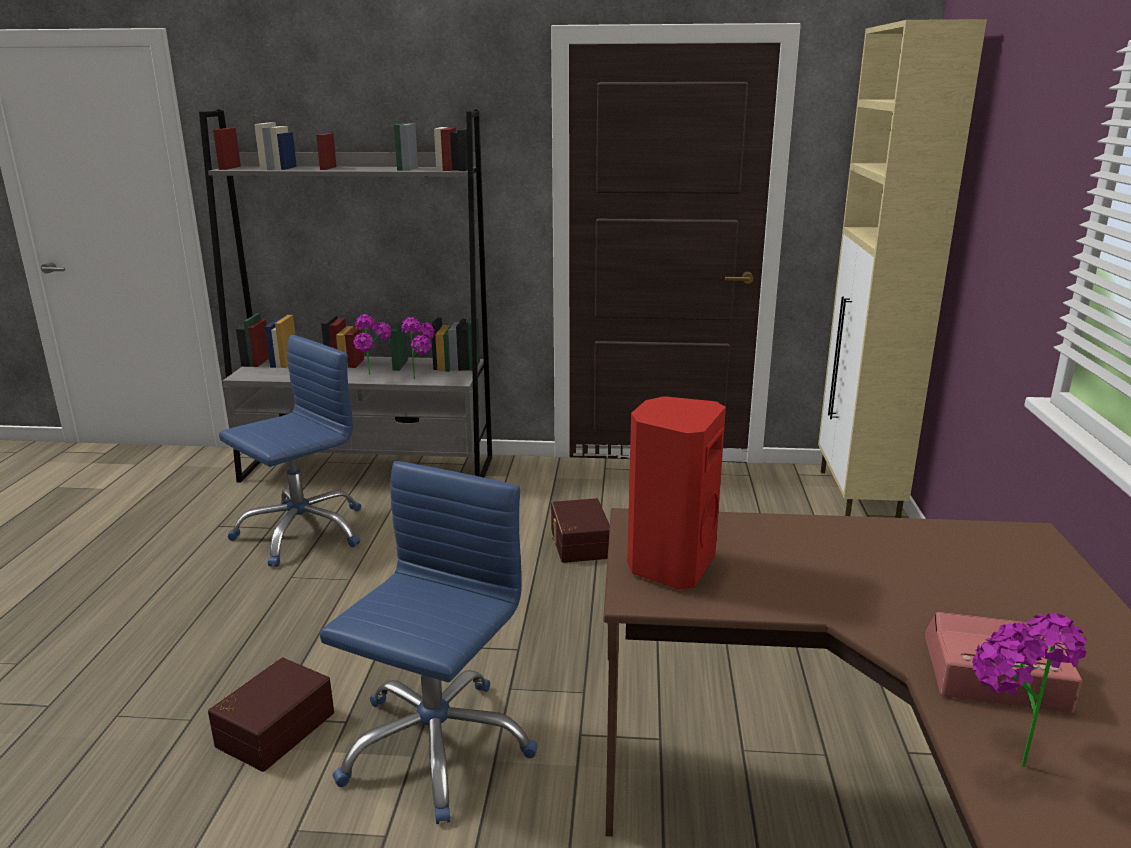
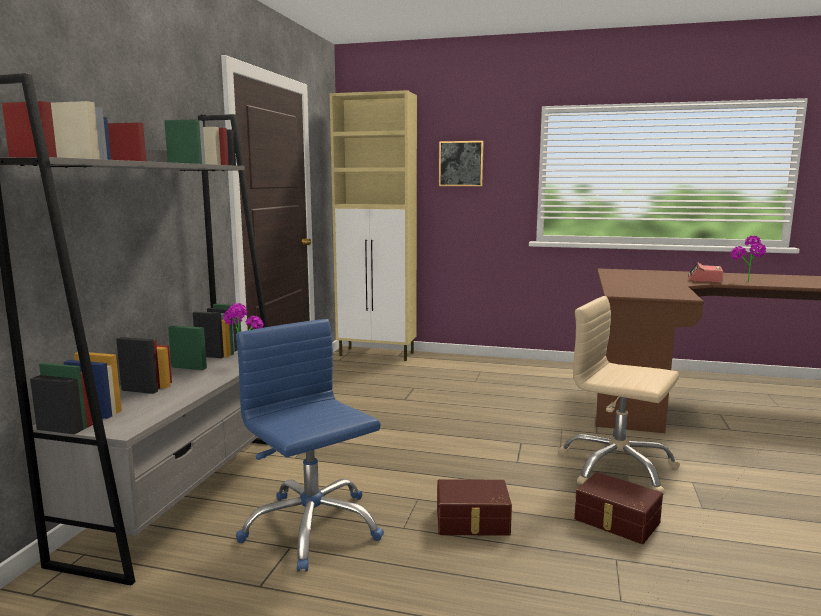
camera: 80 degrees left, 10 degrees down
(375, 376) = (213, 375): potted plant -> none
(435, 745) = (617, 468): blue office chair -> beige office chair
(578, 543) = (396, 418): brown storage box -> brown storage box (472, 522)
(669, 565) = (657, 293): red speaker -> none
(1011, 179) = (461, 163): none -> picture

